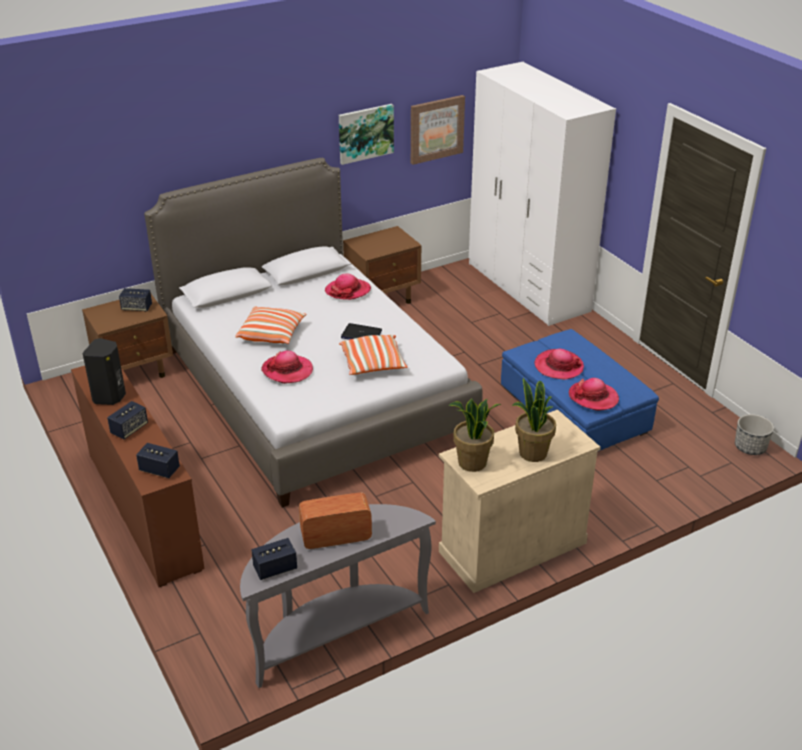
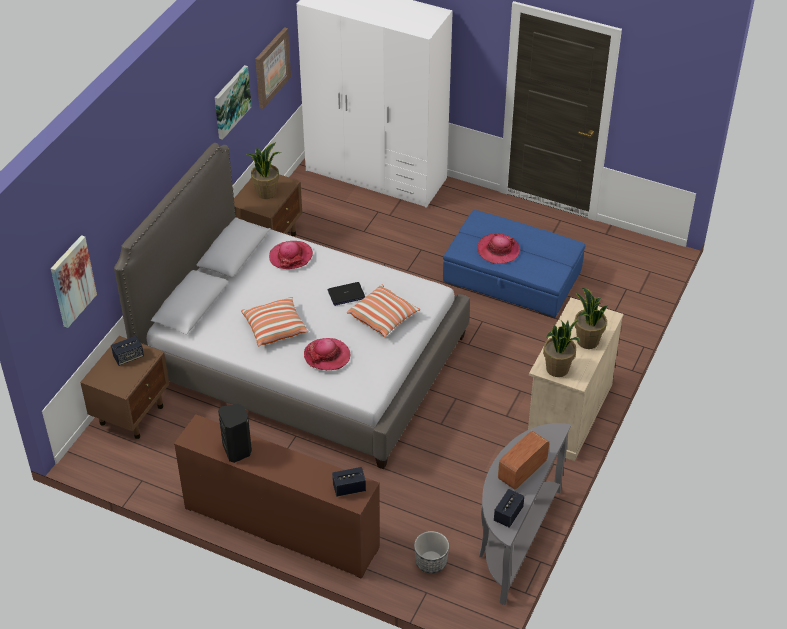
camera: 35 degrees left, 10 degrees up
(87, 198) = (72, 281): none -> picture
(129, 429) = (287, 469): speaker -> none
(383, 243) = (266, 192): none -> potted plant
(593, 397) = (545, 267): hat -> none
(749, 447) = (652, 253): planter -> planter (431, 562)

